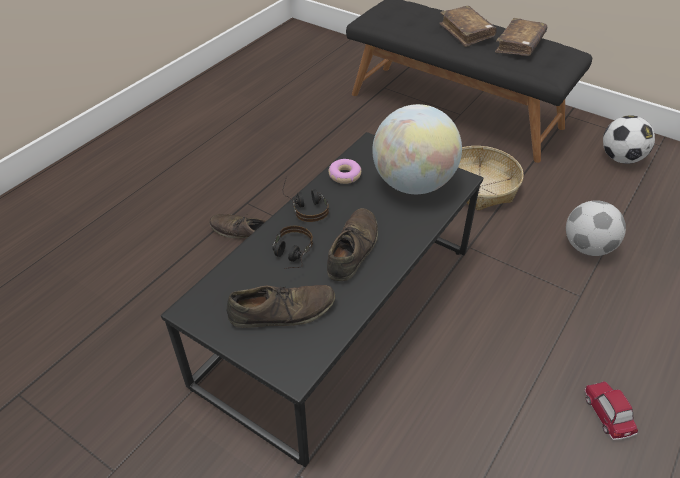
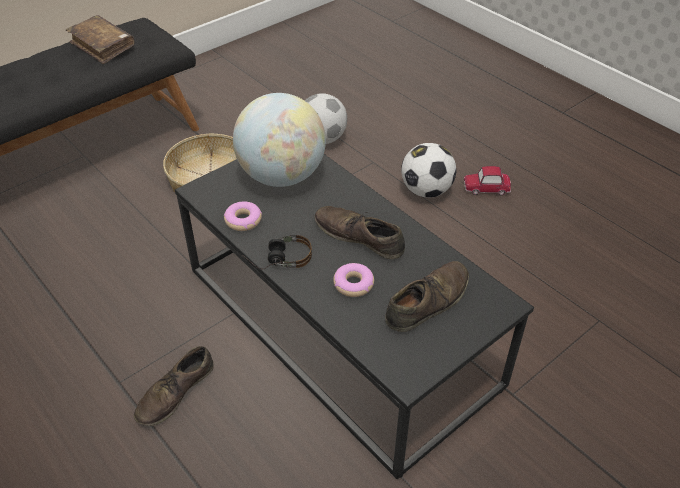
camera: 75 degrees left, 0 degrees up
(282, 311) = (427, 302): brown shoe -> brown shoe turned 45 degrees clockwise
(290, 256) = (353, 284): headphones -> donut
(466, 32) = (46, 71): brown book -> none
(620, 158) = (225, 82): football -> football (426, 191)

